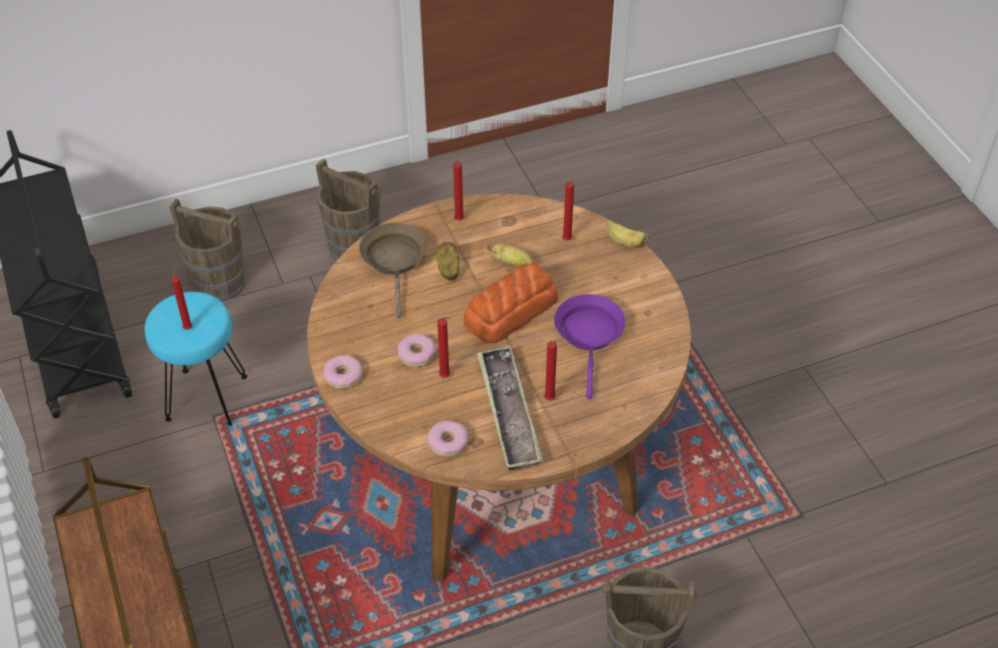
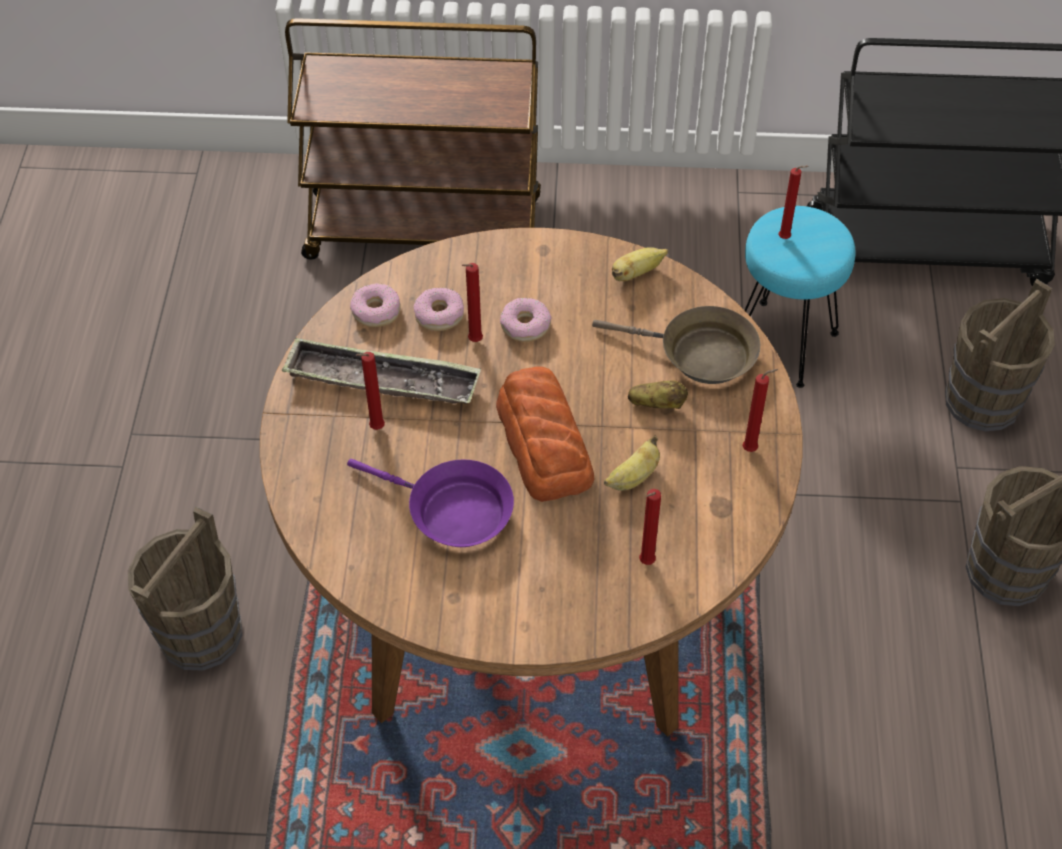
camera: 115 degrees right, 5 degrees up
(343, 376) = (531, 251): donut -> donut (439, 315)
(624, 243) = (605, 632): banana -> banana (636, 273)

